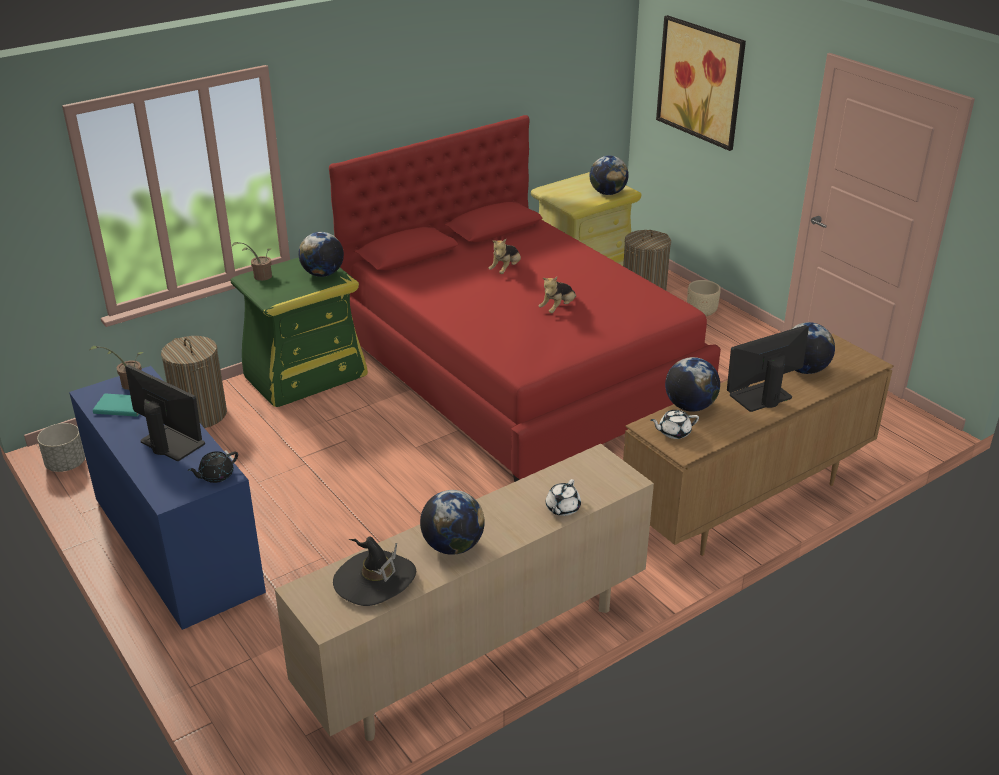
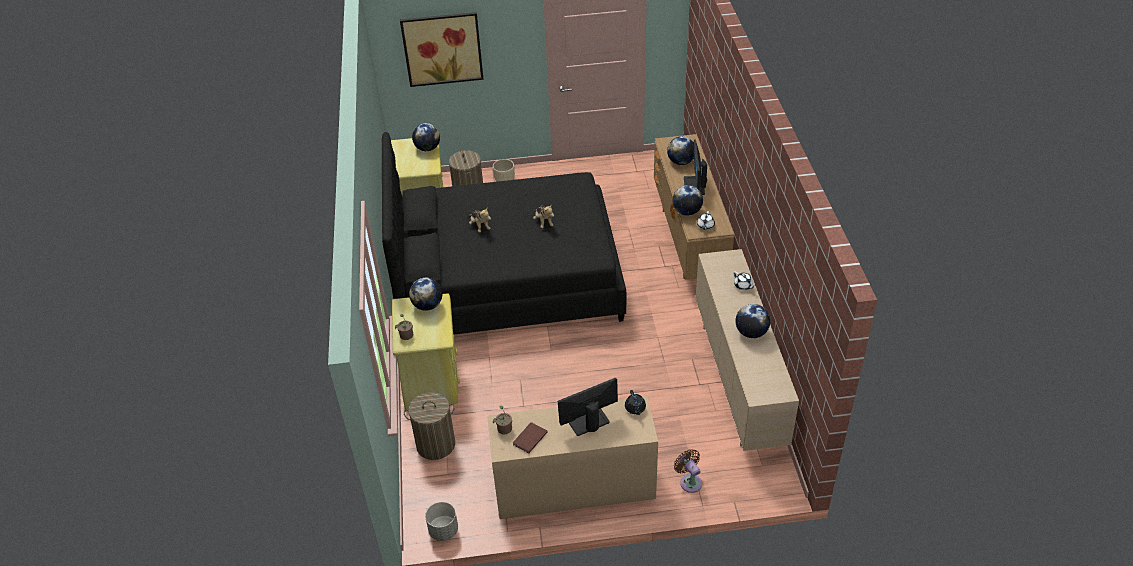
camera: 60 degrees left, 10 degrees up
(121, 406) = (529, 438): turquoise book -> brown book
(176, 544) = (573, 486): blue dresser -> beige dresser
(233, 657) = (689, 481): none -> brown fan
(307, 376) = (431, 377): green nightstand -> yellow nightstand
(375, 580) = (762, 368): black hat -> none
(520, 372) = (507, 278): red bed -> black bed

